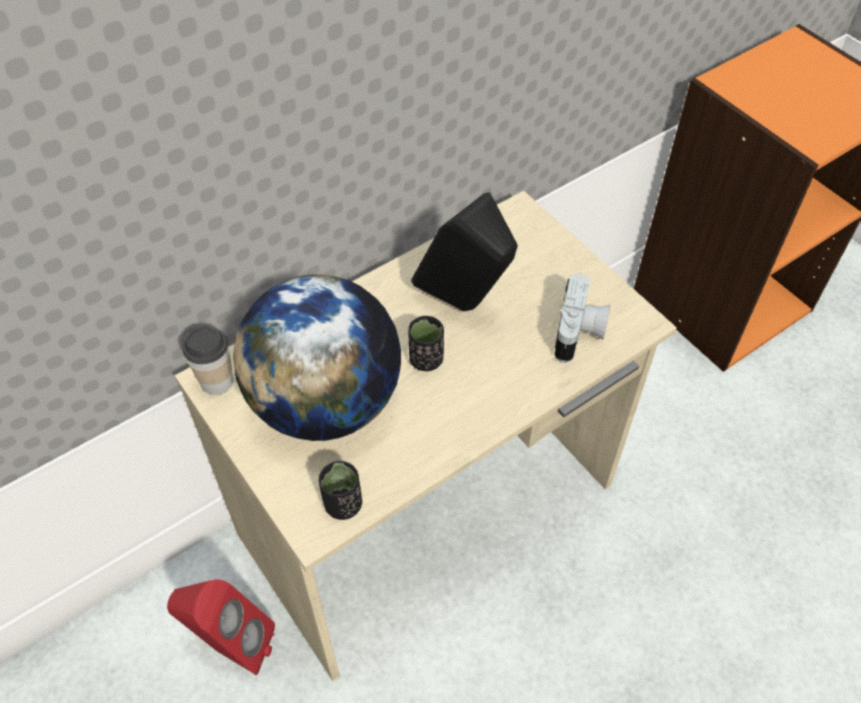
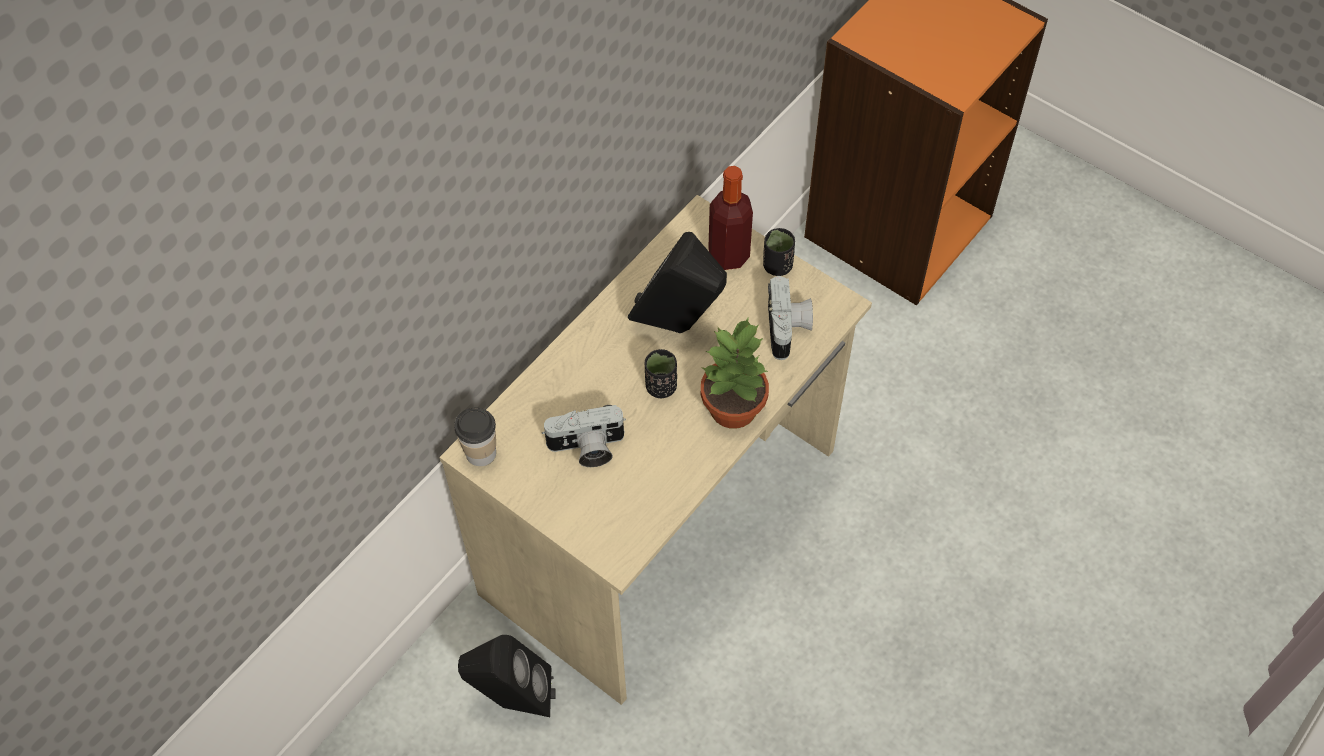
camera: 15 degrees left, 5 degrees up
(231, 646) = (512, 700): red speaker -> black speaker
(326, 403) = (587, 448): globe -> camera
(343, 504) = (634, 532): black cup -> black cup (777, 266)
(496, 400) = (734, 409): none -> potted plant
(538, 250) = (729, 255): none -> bottle

